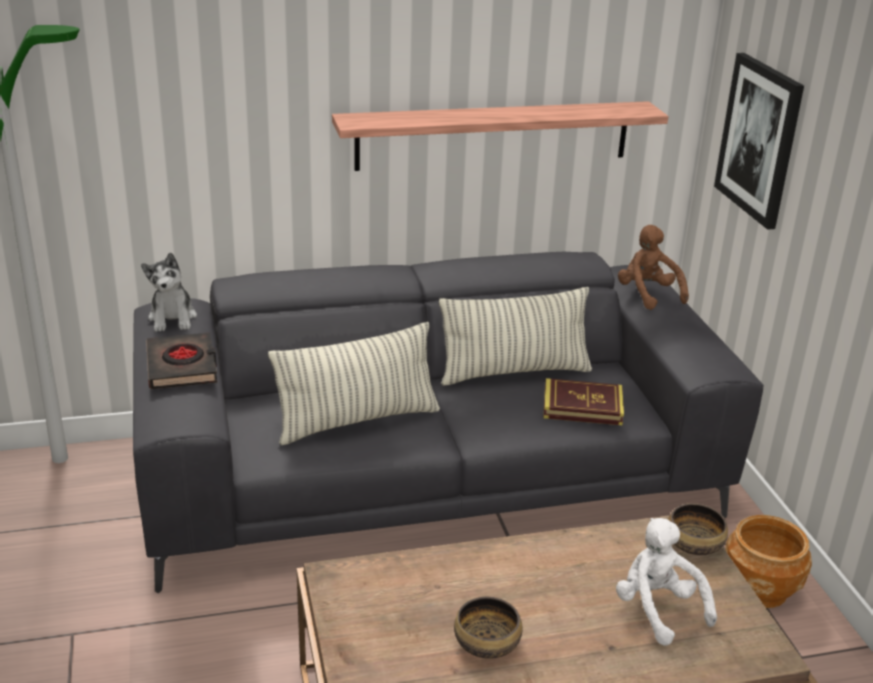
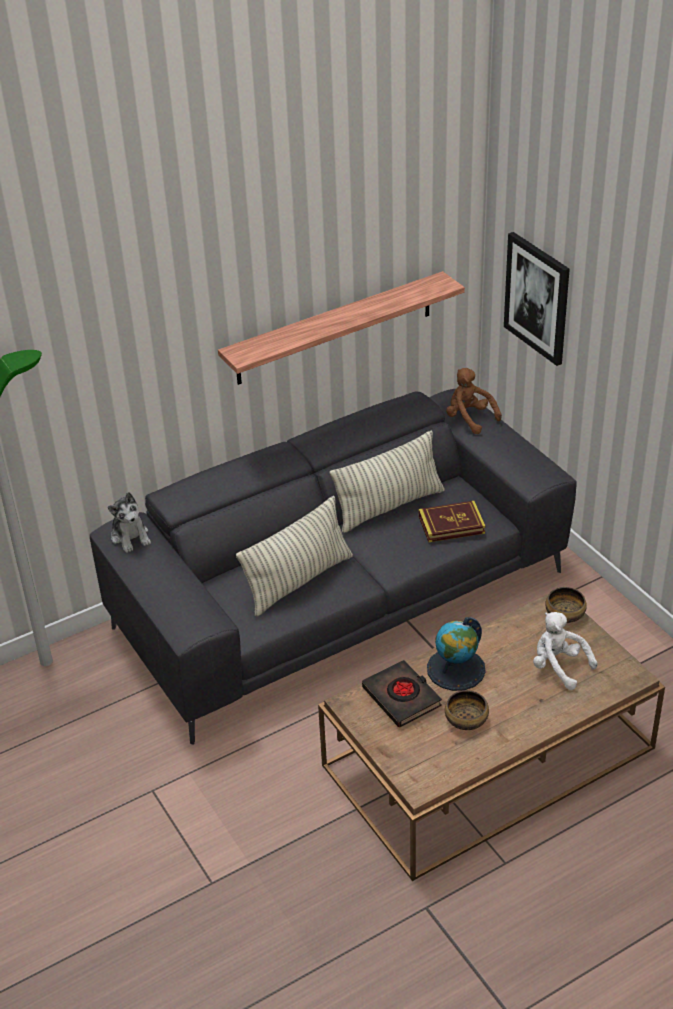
camera: 15 degrees left, 10 degrees up
(182, 366) = (169, 579): black book -> black book (402, 697)
(505, 573) = (456, 669): none -> globe
(760, 589) = (600, 621): brown planter -> none

